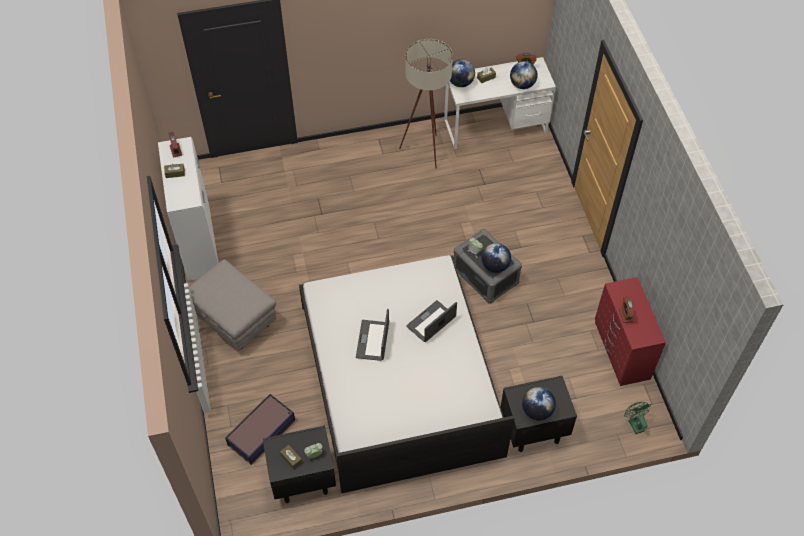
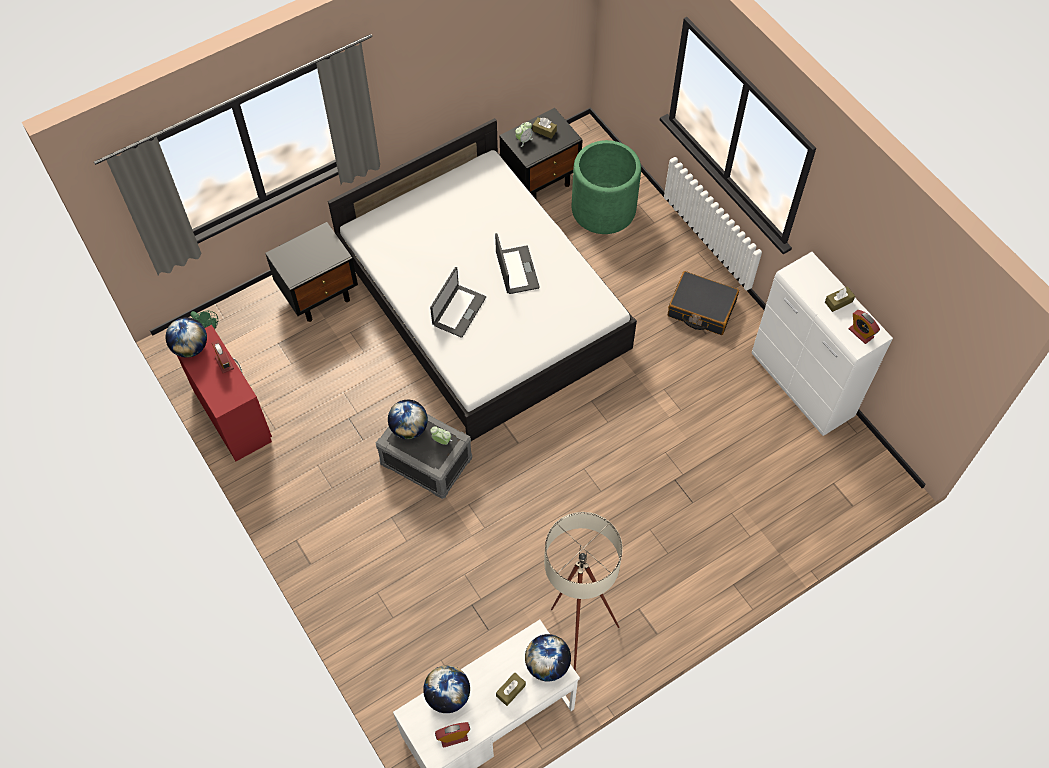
camera: 160 degrees right, 5 degrees up
(234, 320) = (701, 309): grey ottoman -> black suitcase
(262, 432) = (603, 209): storage box -> green planter
(537, 411) = (309, 244): globe -> globe (190, 347)

